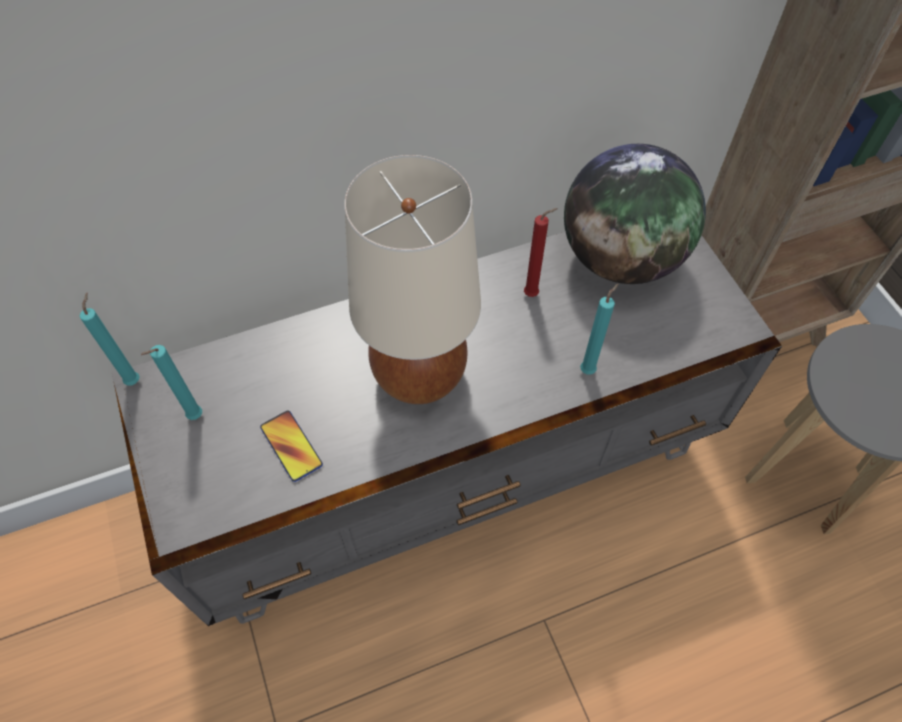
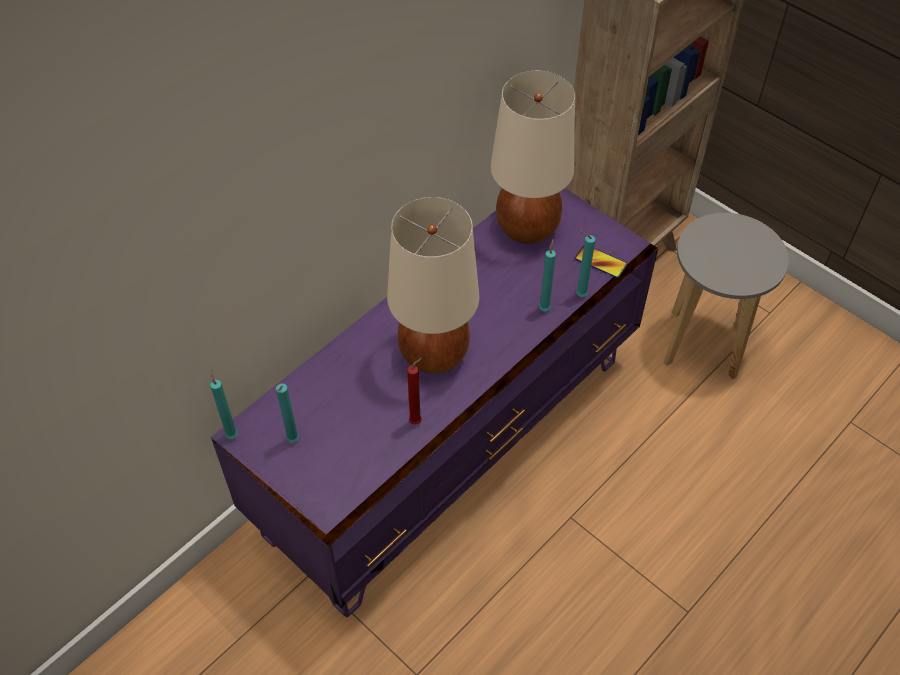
camera: 25 degrees left, 5 degrees down
(291, 446) = (373, 432): phone -> phone (600, 262)
(452, 472) = (450, 444): grey tv stand -> purple tv stand
(533, 294) = (482, 273): red candle -> red candle (417, 421)
(621, 258) = (528, 228): globe -> beige table lamp
(643, 369) = (579, 295): none -> turquoise candle

